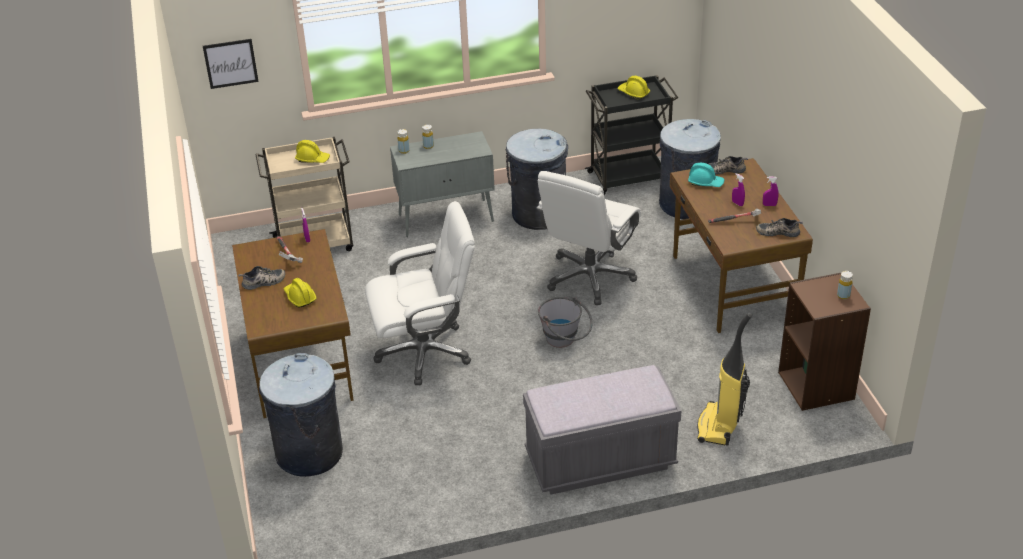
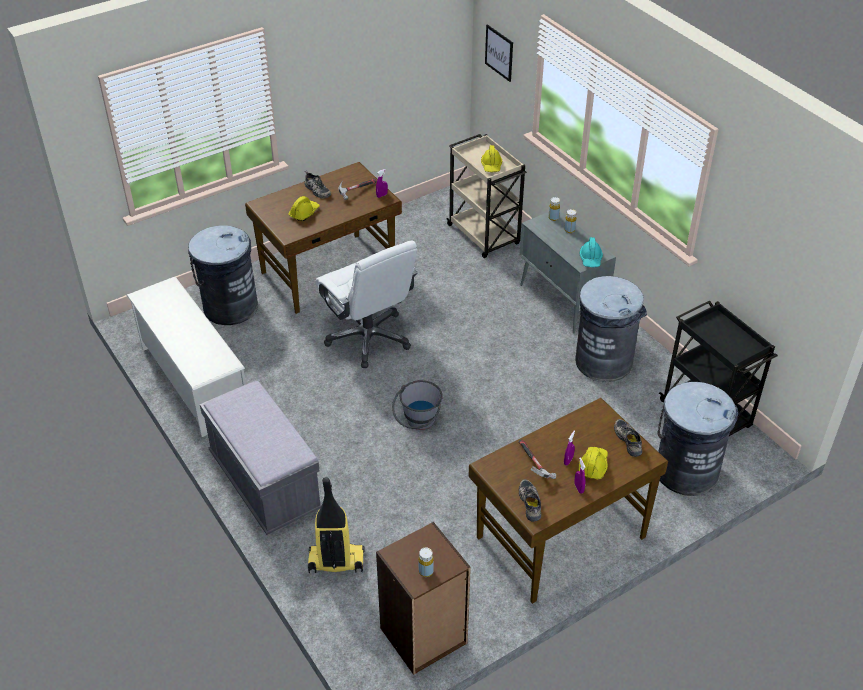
camera: 70 degrees right, 5 degrees up
(420, 499) = (194, 381): none -> white shoe rack
(589, 277) = (521, 420): white office chair -> none
(633, 93) = (732, 338): yellow hard hat -> yellow hard hat (593, 466)
(705, 182) = (595, 428): turquoise hard hat -> turquoise hard hat (590, 259)

